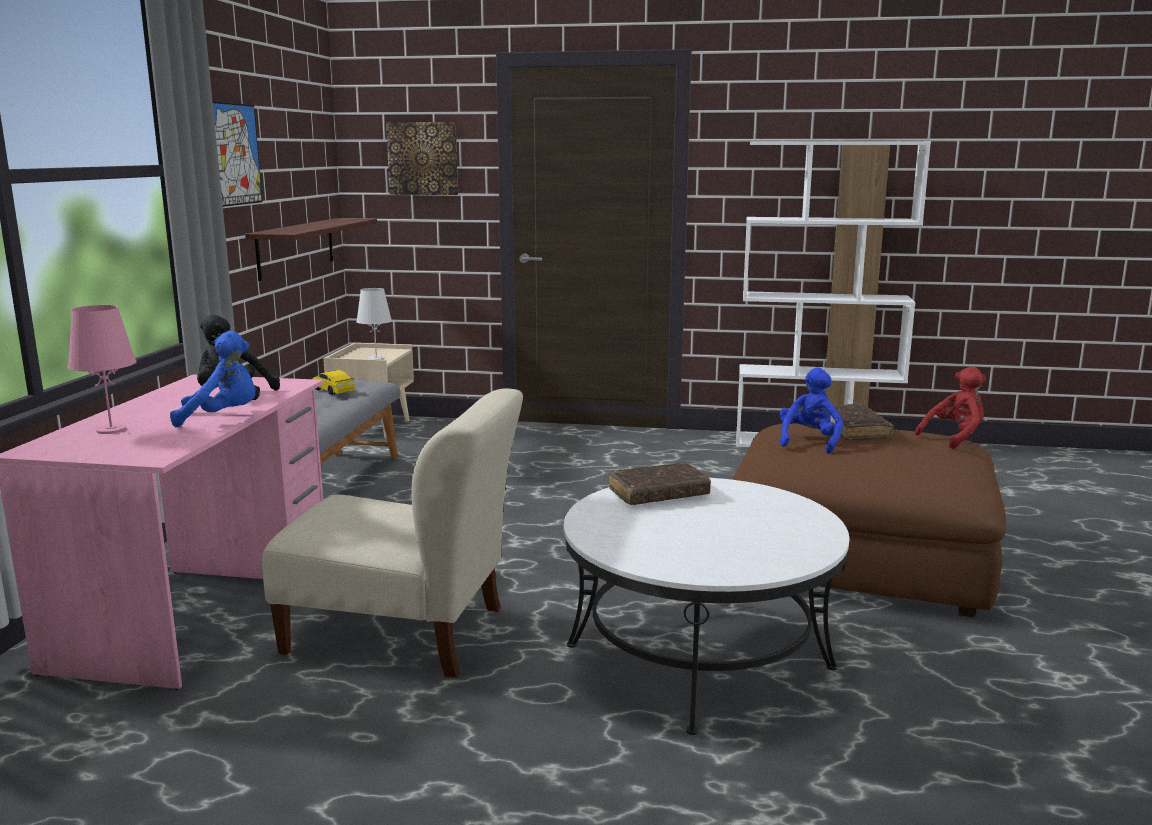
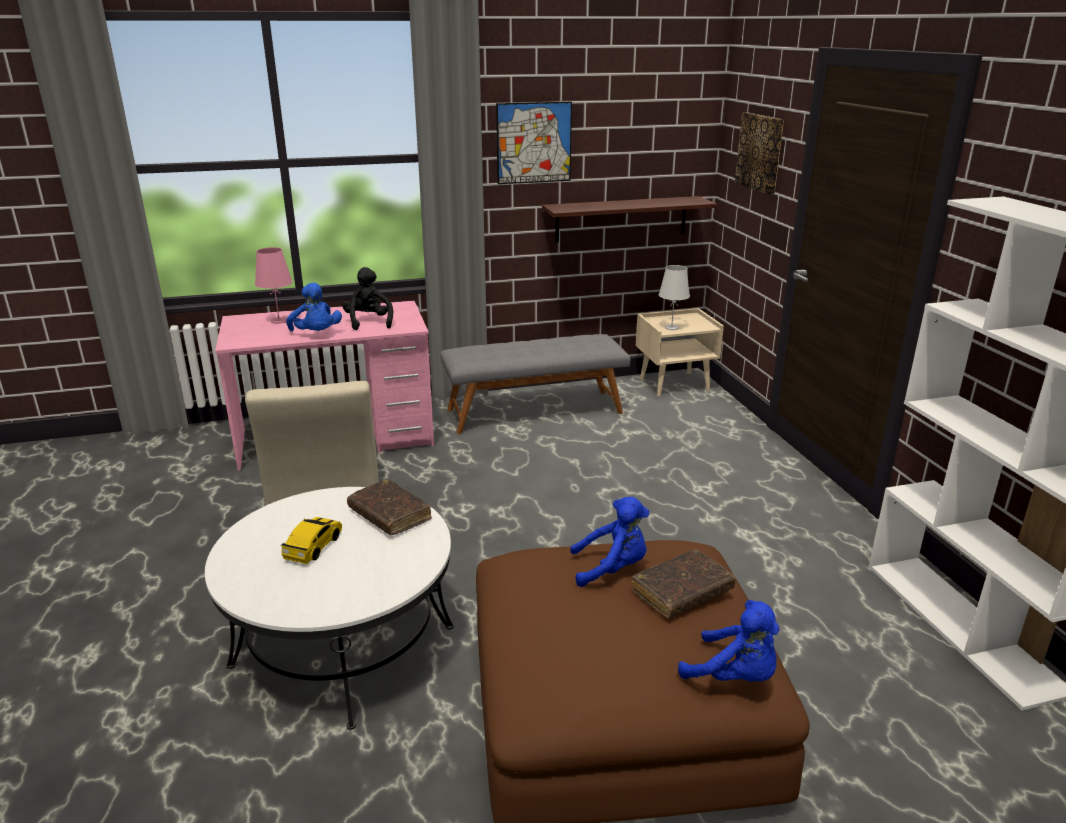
camera: 65 degrees right, 10 degrees up
(333, 390) = (570, 342): toy car -> toy car (314, 547)
(954, 438) = (734, 676): red plush toy -> blue plush toy

